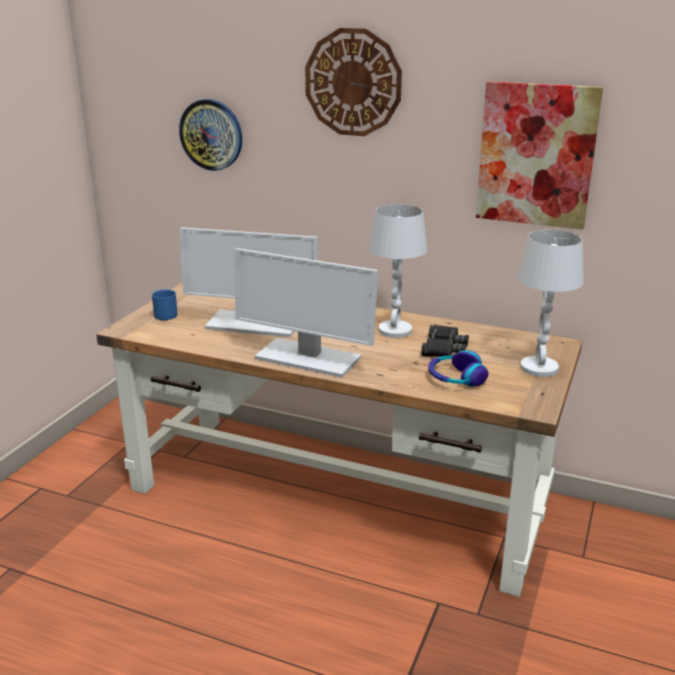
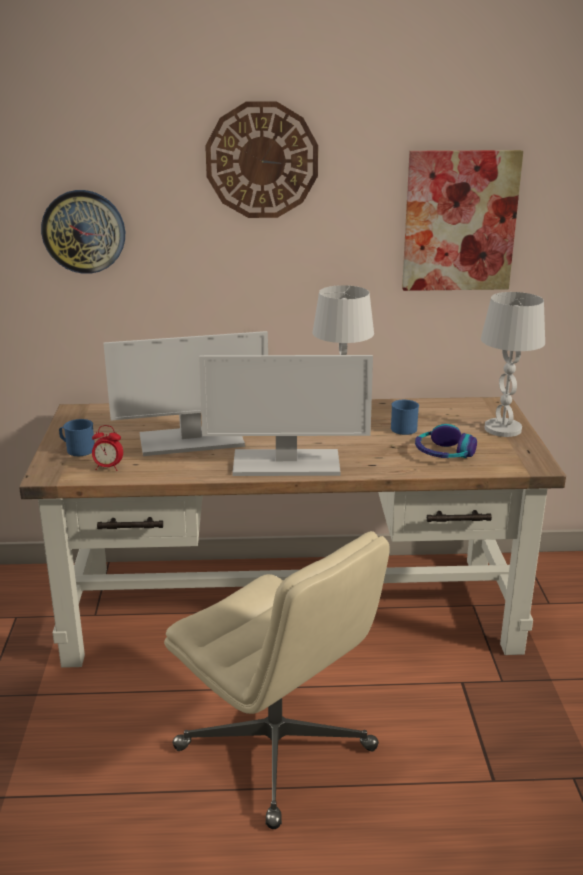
camera: 25 degrees left, 0 degrees up
(170, 333) = (108, 467): none -> alarm clock
(237, 607) = (278, 750): none -> beige office chair
(443, 348) = (402, 427): black binoculars -> blue mug

